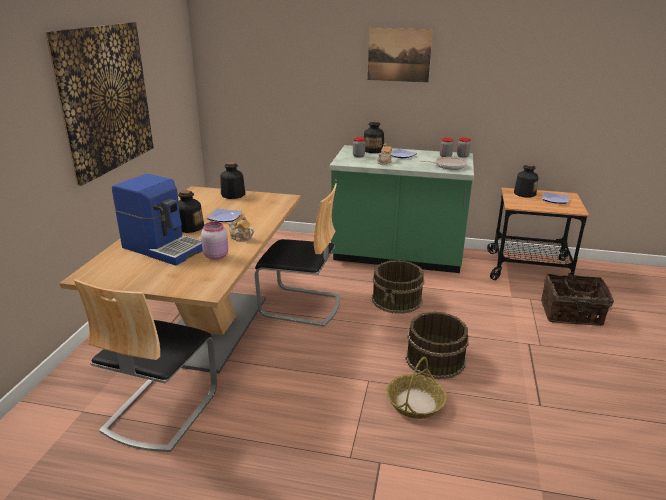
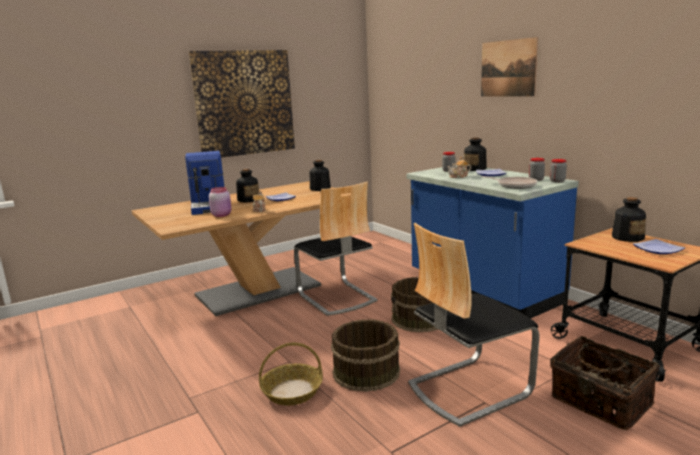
camera: 45 degrees right, 10 degrees down
(160, 410) = (156, 321): chair -> chair (468, 388)
(397, 257) = (483, 290): green counter -> blue counter

